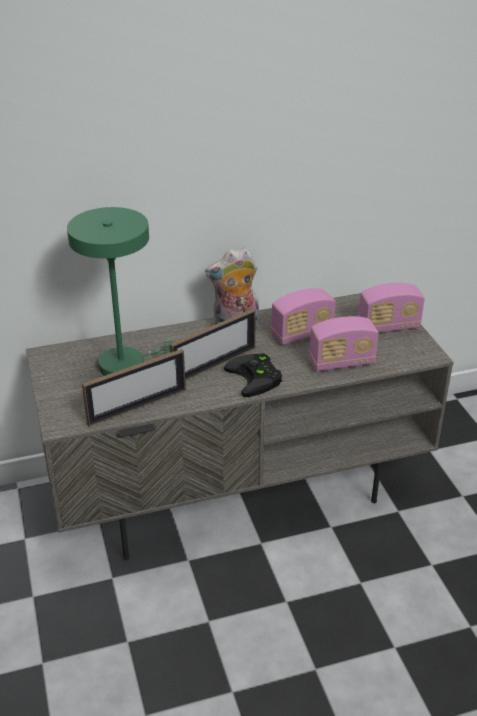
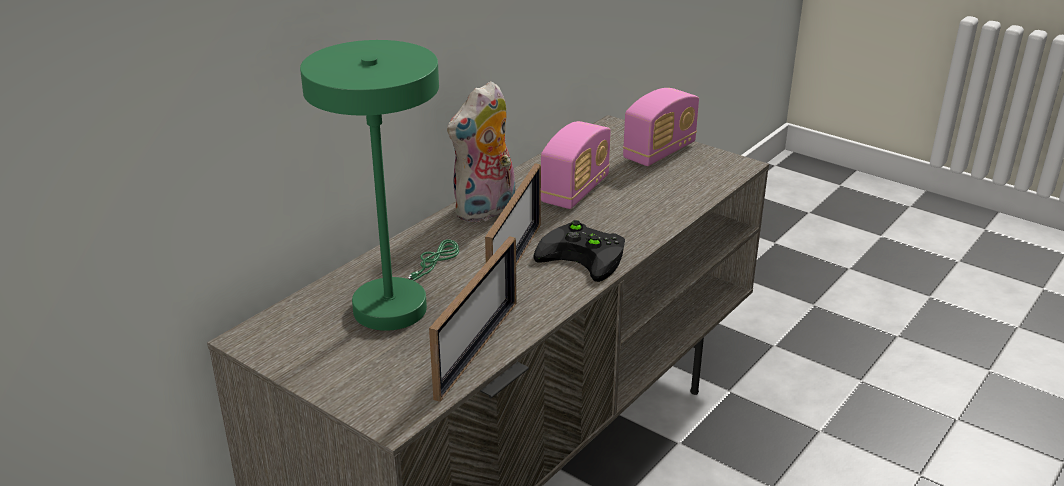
camera: 35 degrees left, 5 degrees down
(341, 362) = (659, 204): radio -> none

